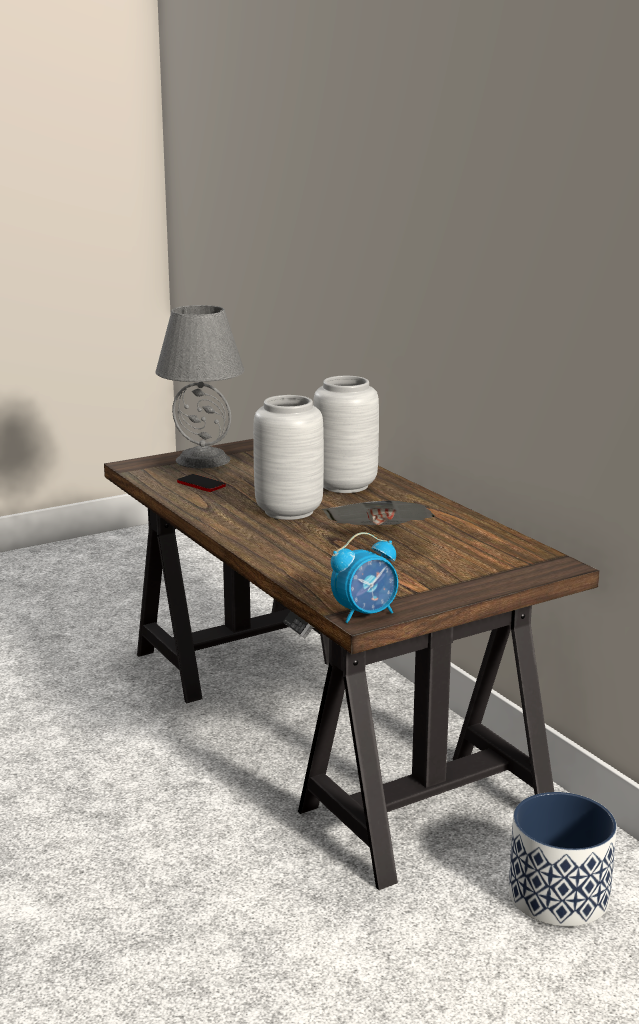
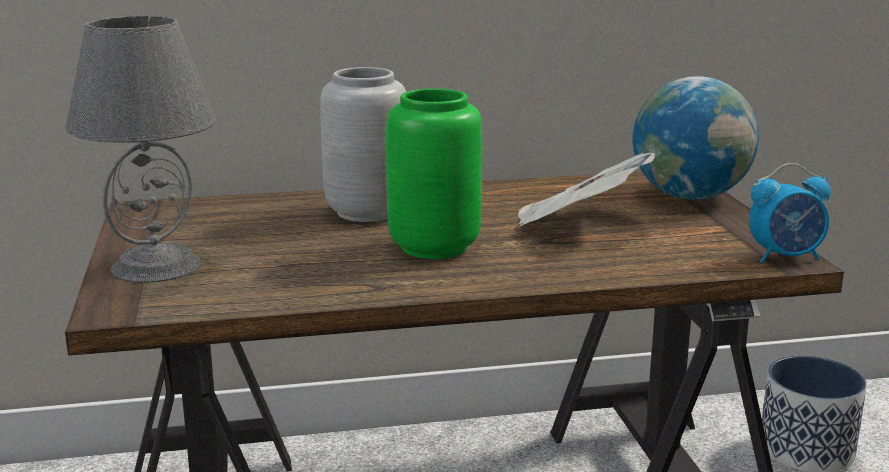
camera: 70 degrees left, 0 degrees up
(201, 484) = (269, 279): phone -> none
(290, 511) = (433, 247): grey vase -> green vase
(365, 614) = (786, 257): alarm clock -> alarm clock turned 90 degrees clockwise
(501, 574) = (690, 196): none -> globe

